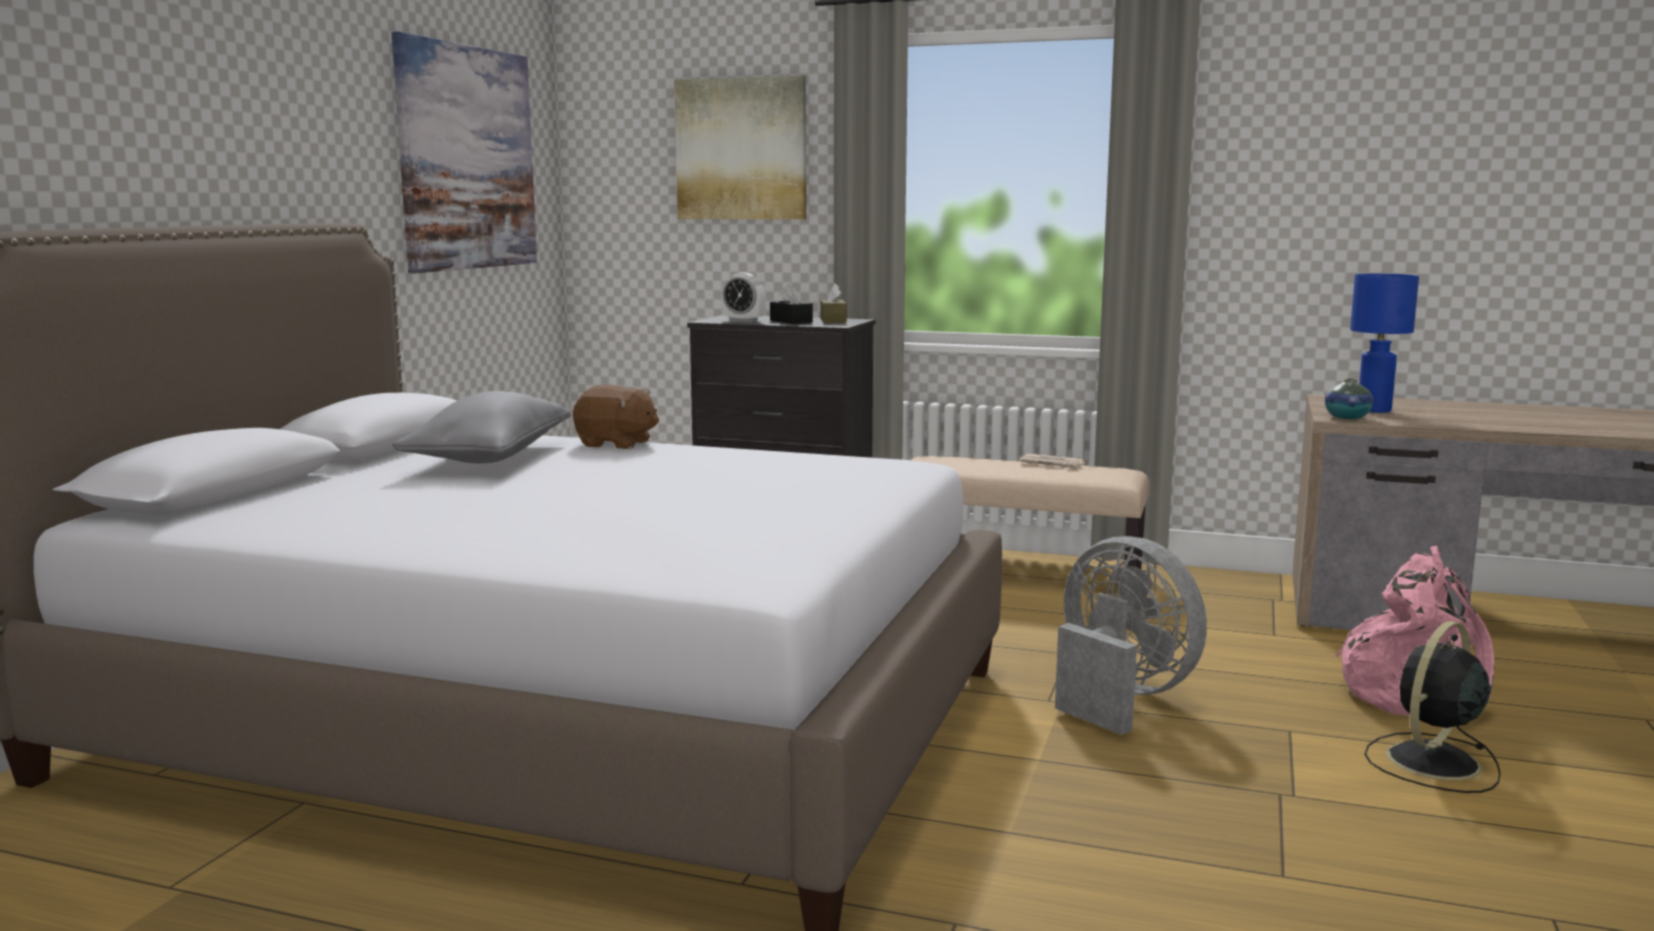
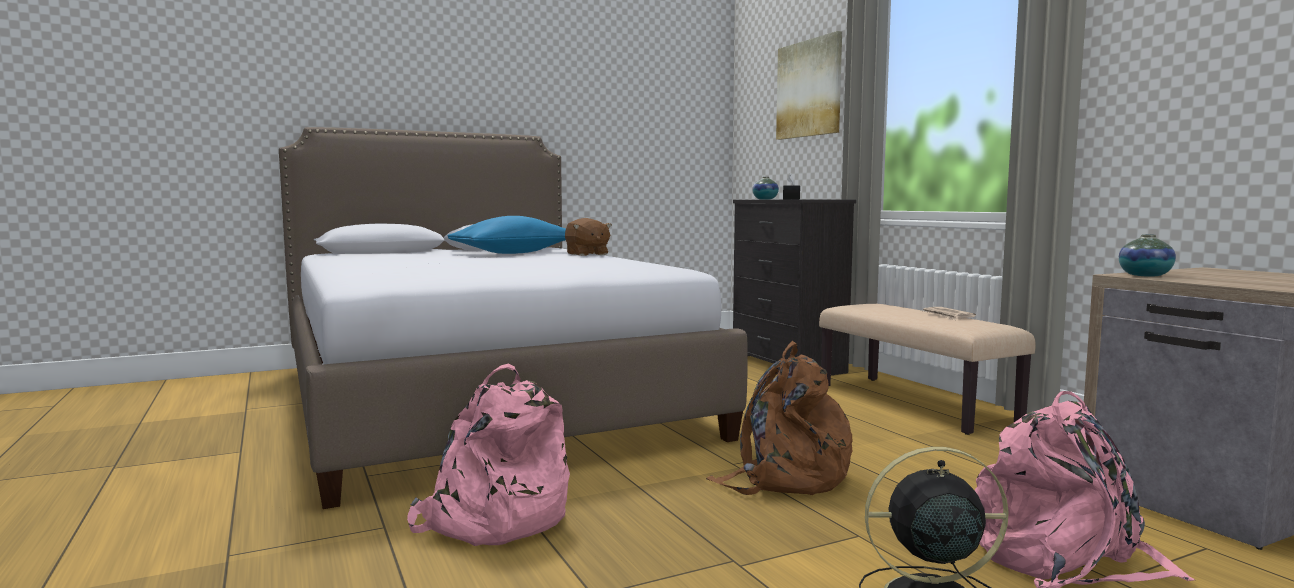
camera: 45 degrees right, 5 degrees down
(467, 158) = (645, 106): picture -> none
(489, 458) = (513, 253): grey pillow -> blue pillow
(743, 321) = (765, 199): alarm clock -> vase
(833, 320) = (821, 199): brown tissue box -> none
(1028, 858) = (493, 520): none -> pink backpack
(1119, 697) = (785, 477): grey fan -> brown backpack
(1375, 410) = (1215, 276): blue table lamp -> none

